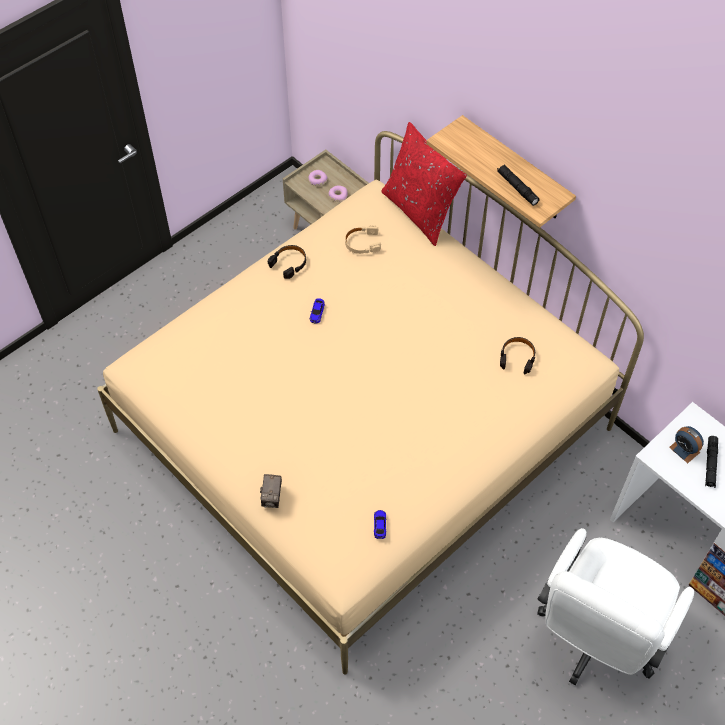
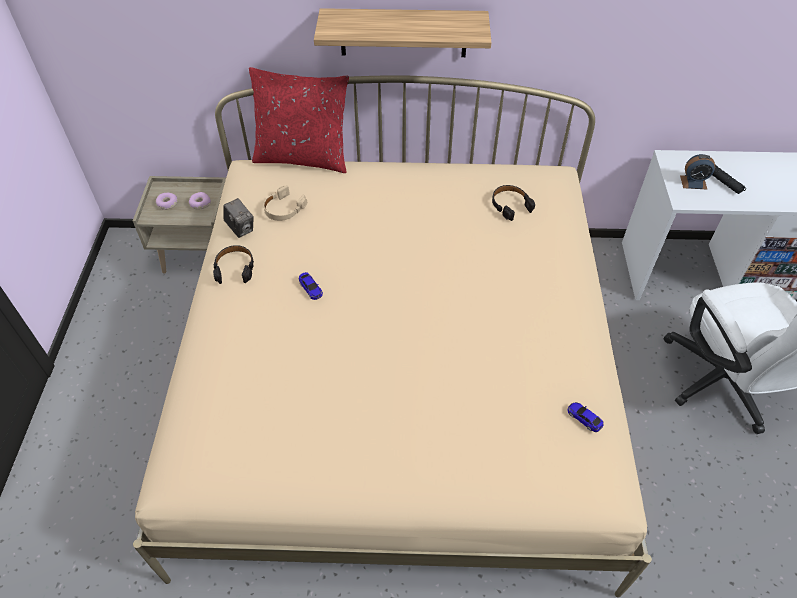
camera: 45 degrees left, 5 degrees down
(272, 497) = (467, 482): camera -> camera (241, 228)
(517, 188) = (438, 30): black flashlight -> none

